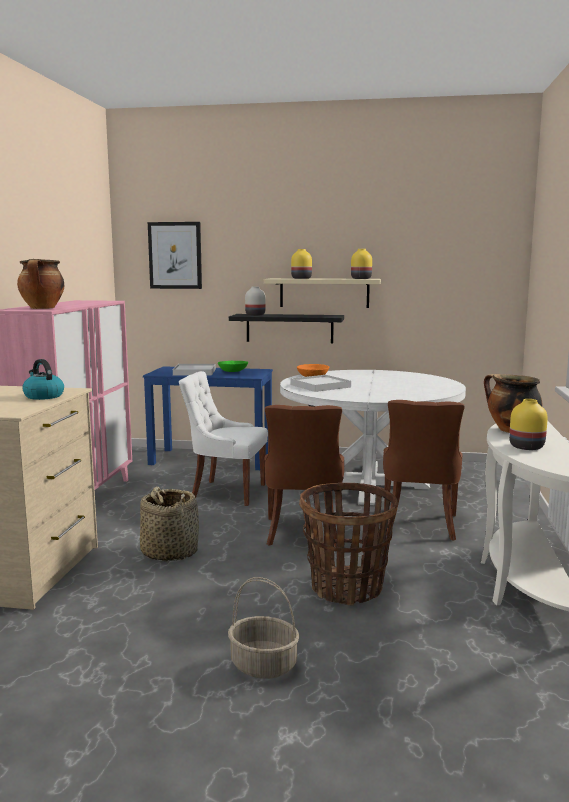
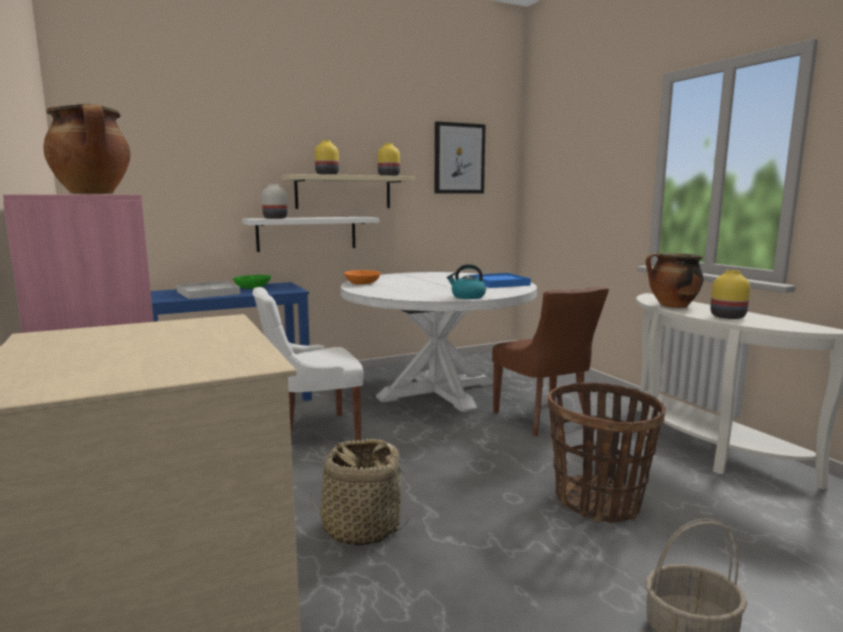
camera: 35 degrees left, 0 degrees up
(43, 396) = (210, 333): kettle -> kettle (467, 296)
(175, 255) = (152, 143): picture -> picture (459, 158)
(289, 328) = (307, 233): black shelf -> white shelf
(303, 533) = (463, 456): brown chair -> none
(320, 386) = (400, 291): white tray -> none
(426, 389) = (499, 283): none -> blue tray

